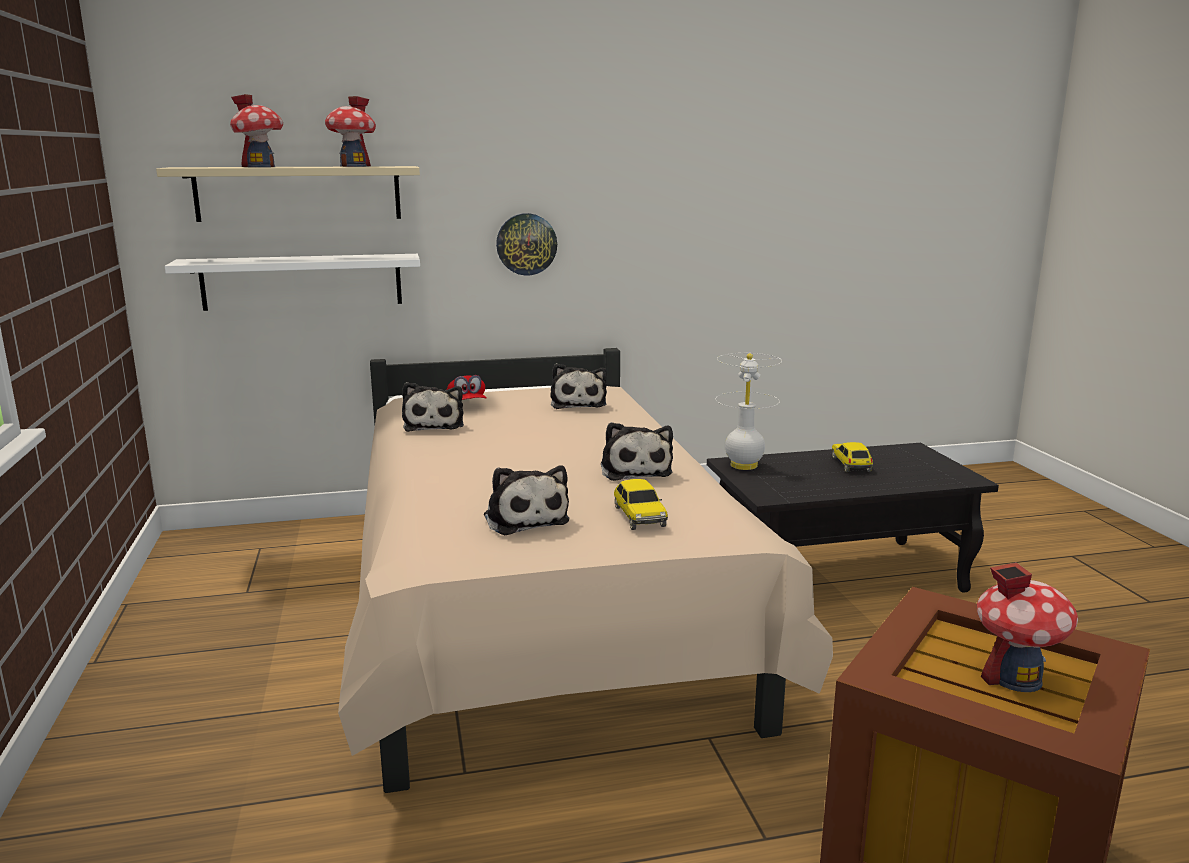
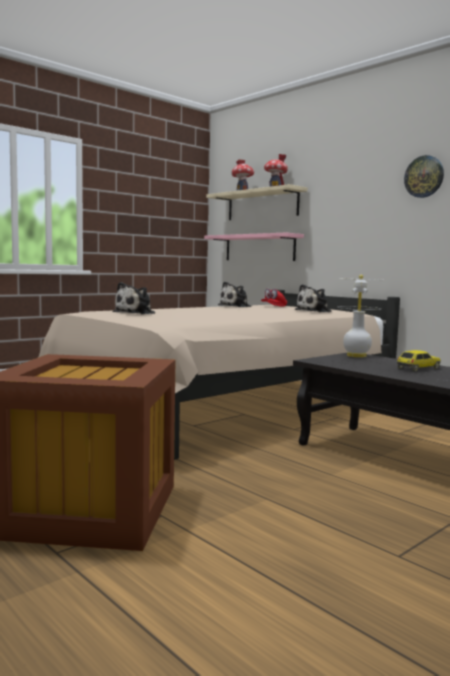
camera: 60 degrees right, 10 degrees down
(302, 281) = (259, 248): white shelf -> pink shelf
(526, 244) = (354, 228): wall clock -> wall clock (424, 176)
(635, 470) = (224, 316): plush toy -> none
(639, 516) = (161, 318): toy car -> none
(1015, 678) = (86, 377): toy house -> none

